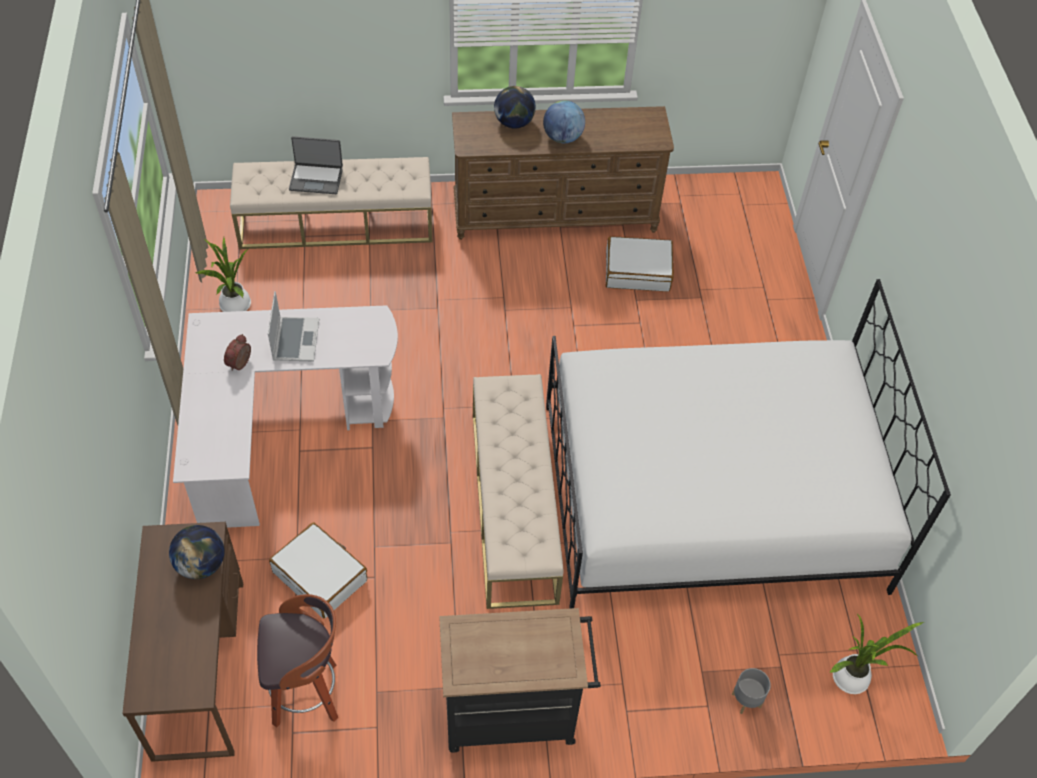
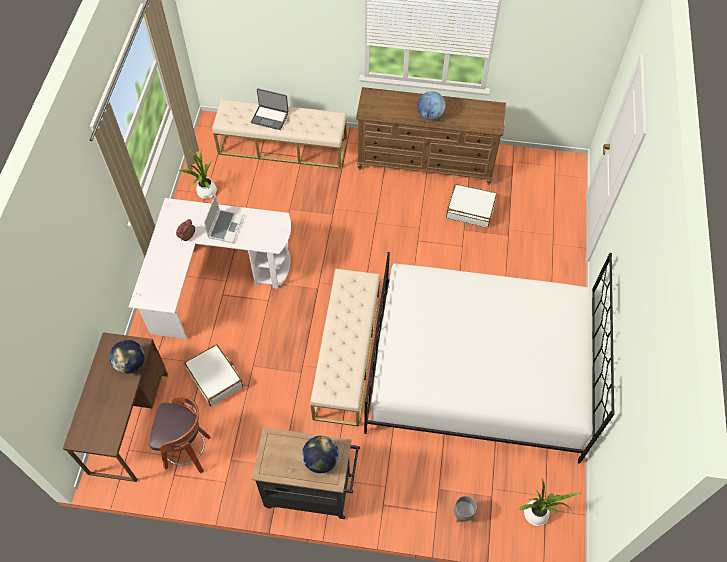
camera: 15 degrees right, 5 degrees up
(514, 123) = (400, 100): globe -> globe (321, 460)

